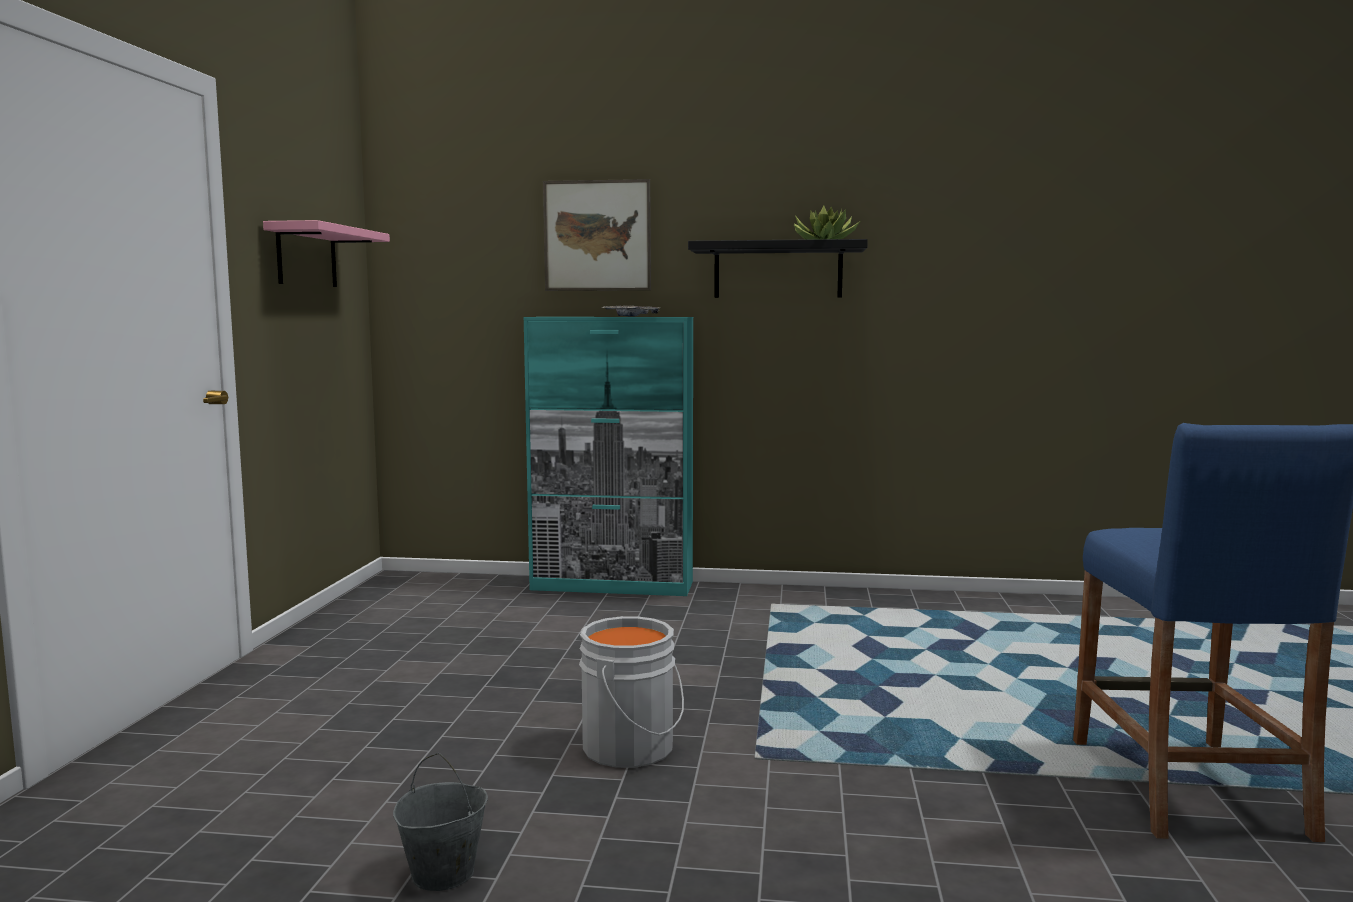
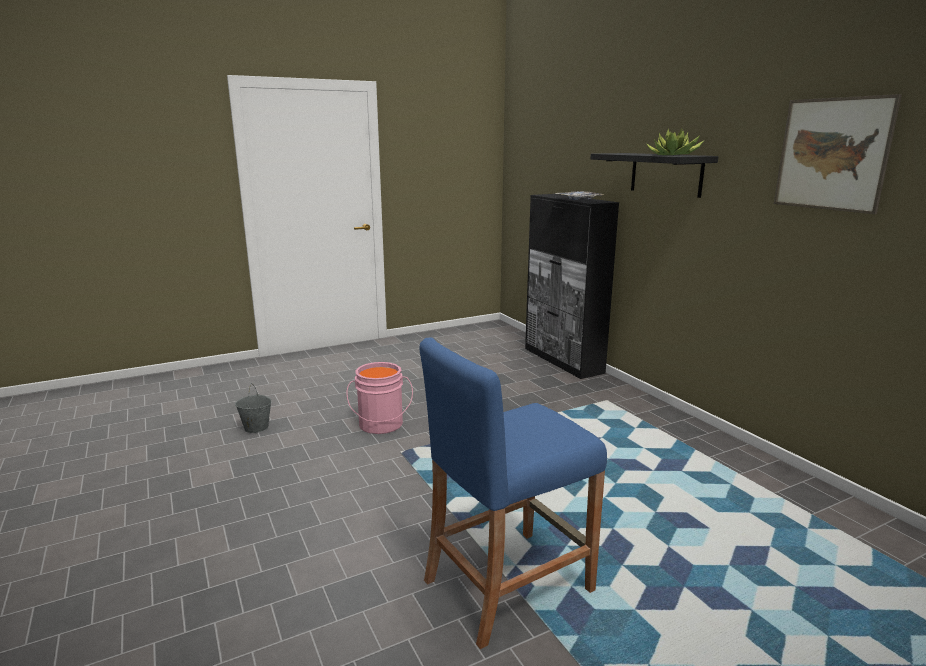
camera: 55 degrees right, 10 degrees up
(307, 257) = (443, 158): pink shelf -> none
(597, 236) = (582, 144): picture -> picture (832, 154)
(613, 586) = (563, 360): turquoise cabinet -> black cabinet
(632, 749) = (381, 425): grey bucket -> pink bucket

